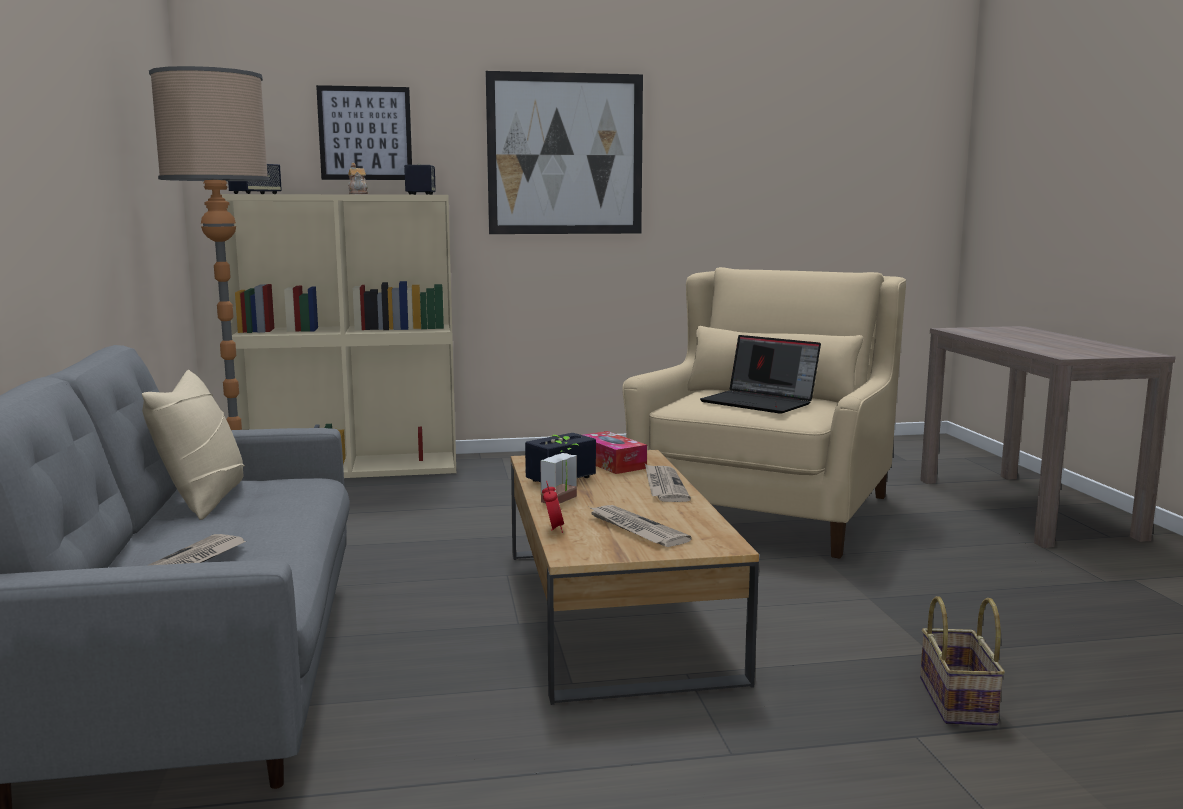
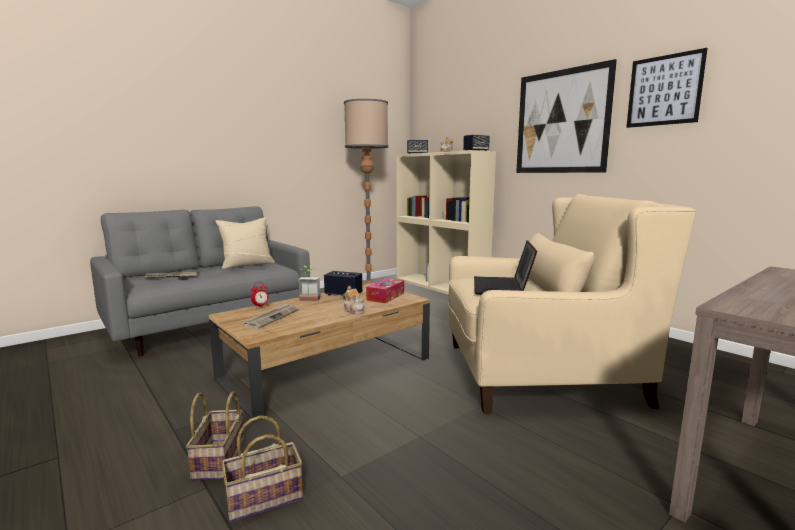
camera: 60 degrees right, 0 degrees up
(365, 133) = (468, 121): picture -> picture (664, 90)
(664, 486) = (354, 311): newspaper -> teapot
(852, 721) = (220, 460): none -> basket

